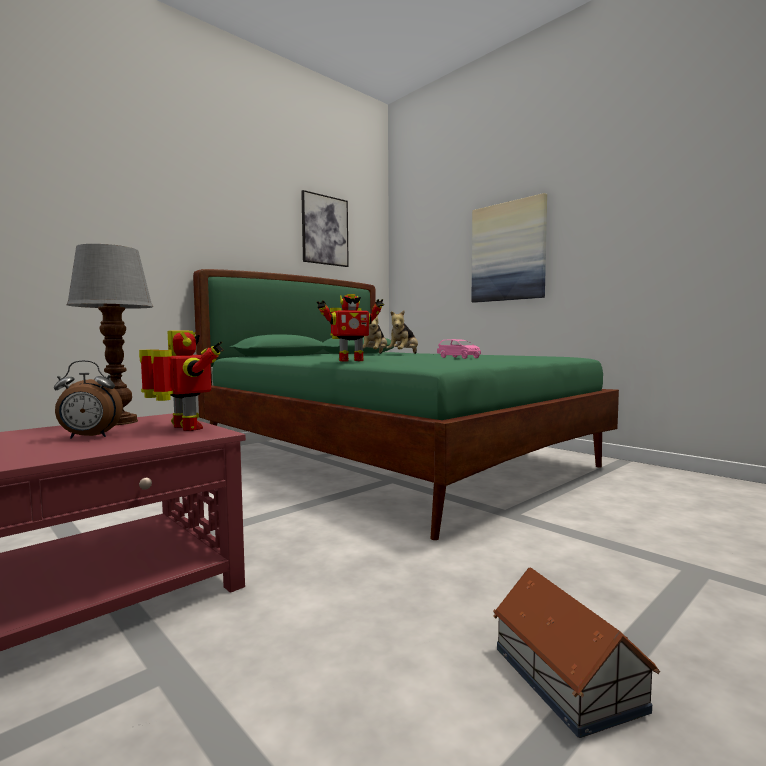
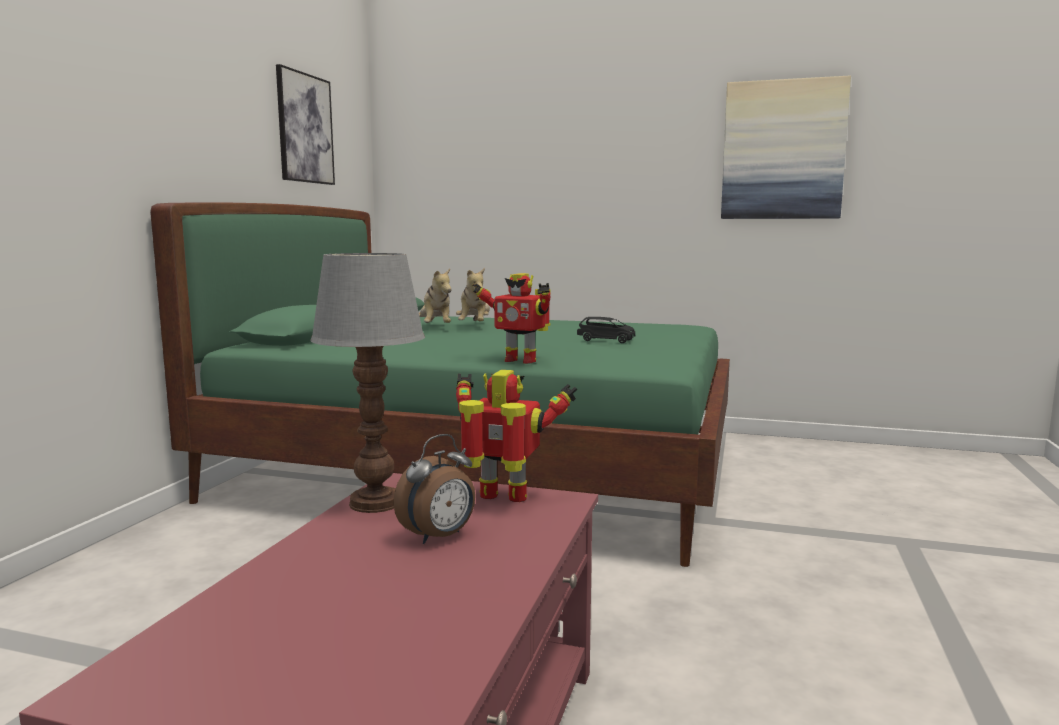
camera: 30 degrees left, 5 degrees up
(350, 360) = (520, 360): toy robot -> toy robot turned 75 degrees clockwise
(459, 358) = (606, 340): pink toy car -> black toy car
(508, 252) = (573, 183): picture -> picture (783, 150)
(567, 679) = (940, 659): toy house -> none

